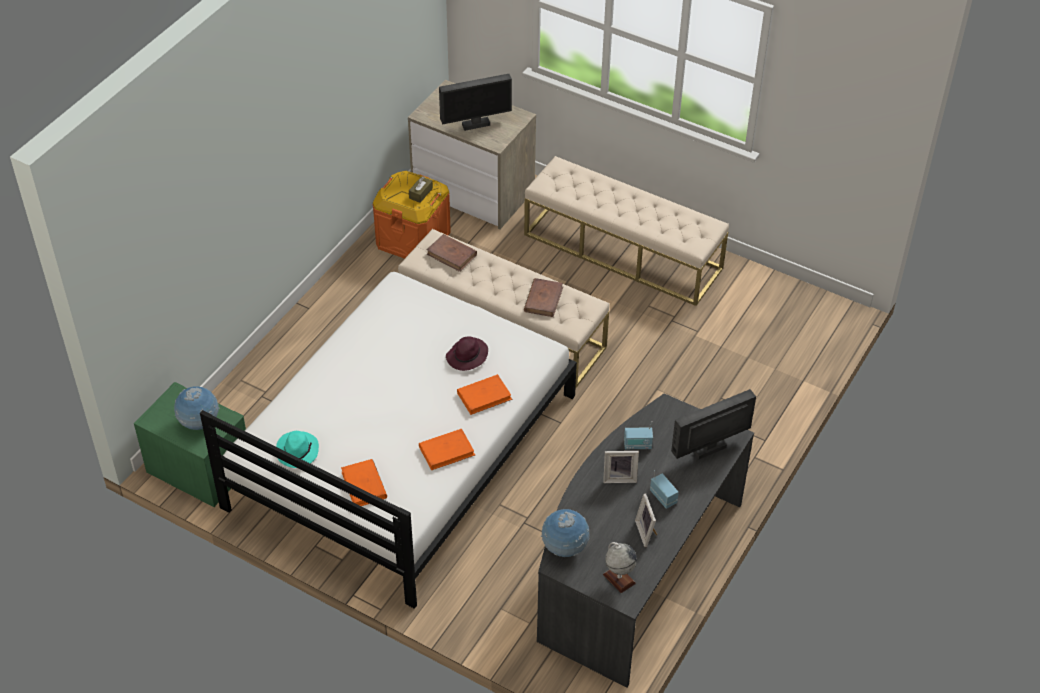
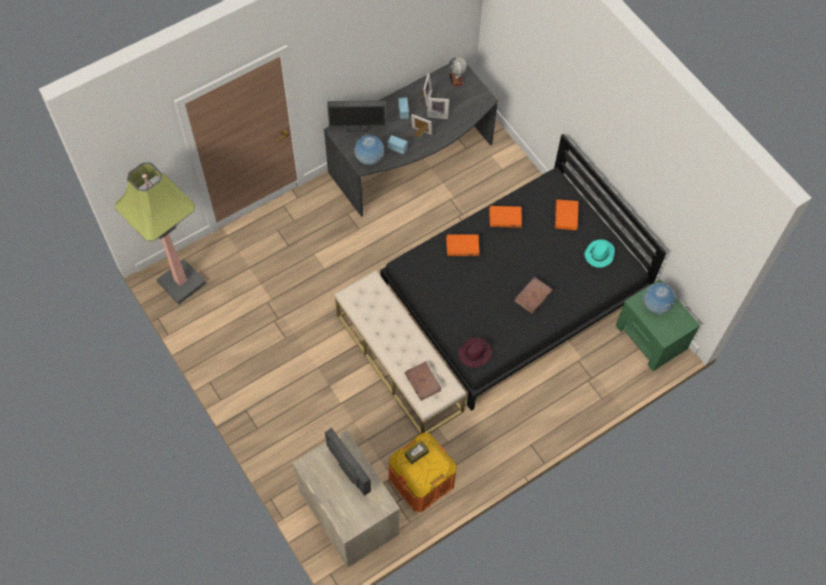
camera: 155 degrees left, 15 degrees up
(401, 450) = (514, 294): white bed -> black bed
(467, 357) = (458, 281): purple hat -> purple hat (475, 353)
(475, 124) = (348, 472): monitor -> monitor turned 45 degrees clockwise
(543, 299) = (379, 312): brown book -> brown book (533, 296)
(564, 548) = (476, 106): globe -> globe (369, 159)
(613, 514) = (437, 114): none -> picture frame
(623, 251) = (271, 395): beige bench -> none
(809, 313) = (181, 283): none -> floor lamp

